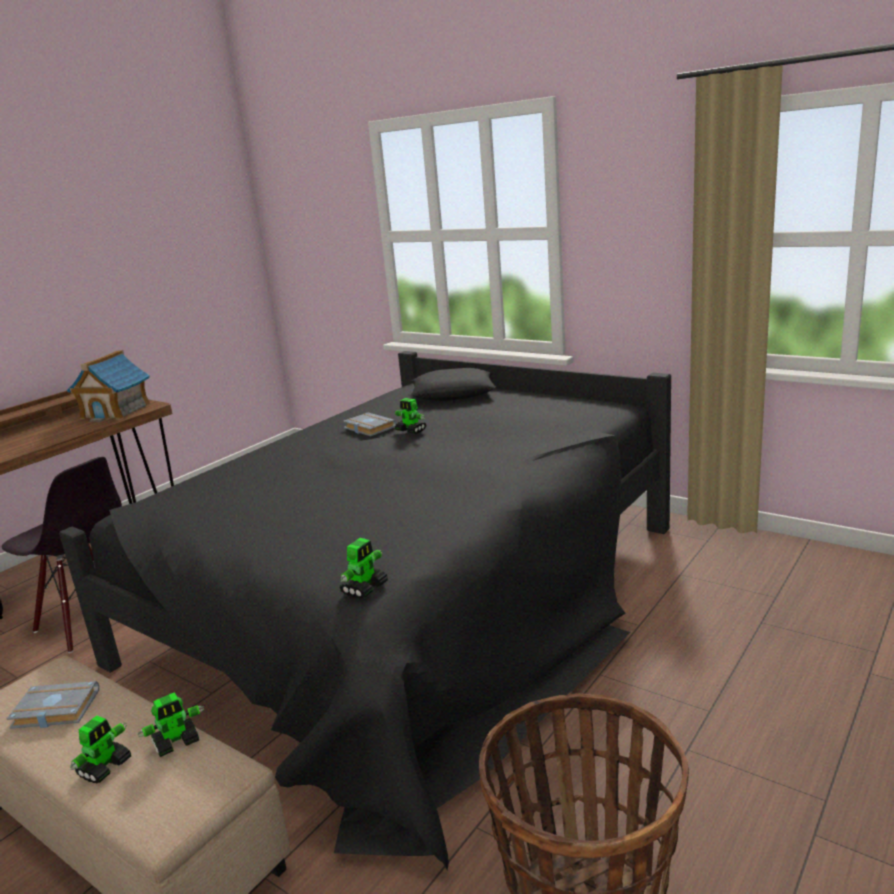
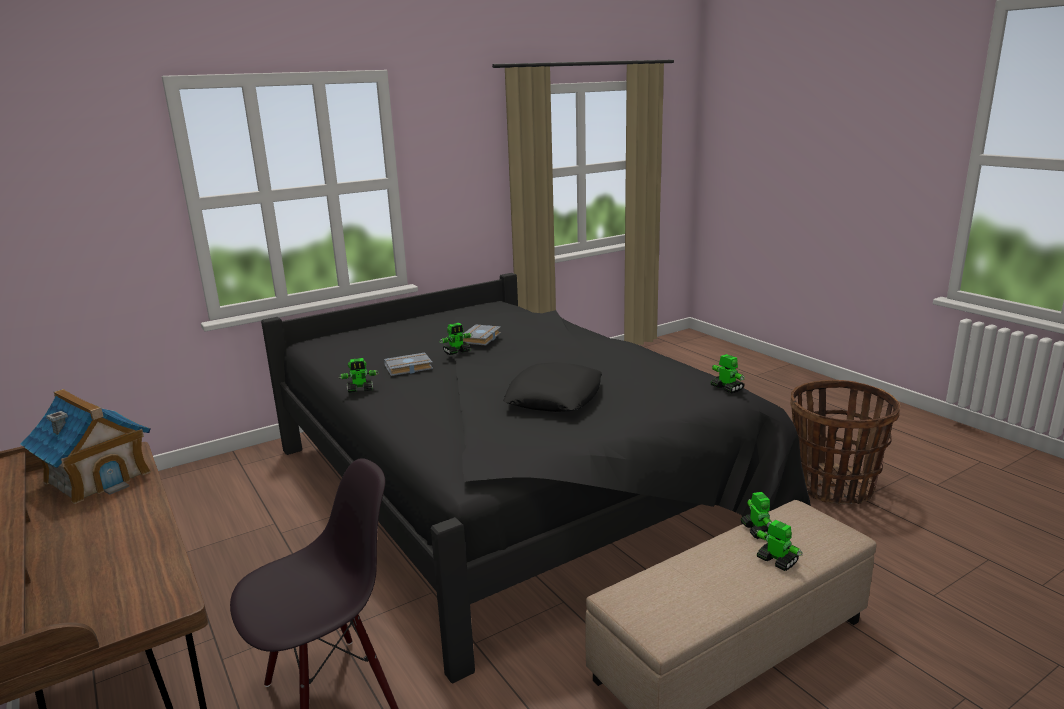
camera: 70 degrees left, 0 degrees up
(53, 711) = (689, 592): grey book -> grey book (481, 339)
(310, 428) = (360, 389): none -> toy robot
(453, 393) = (372, 334): black pillow -> black pillow (554, 397)

